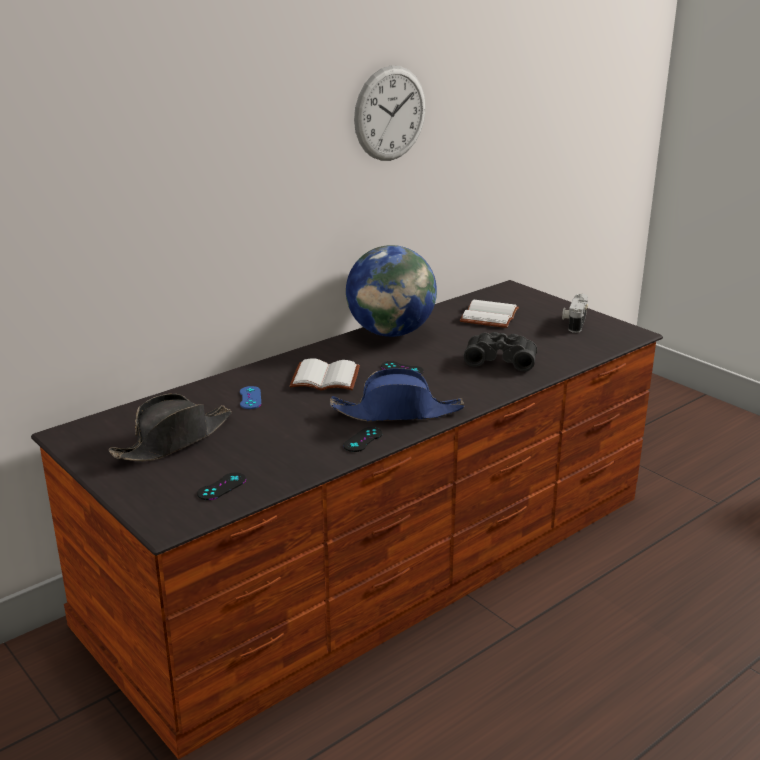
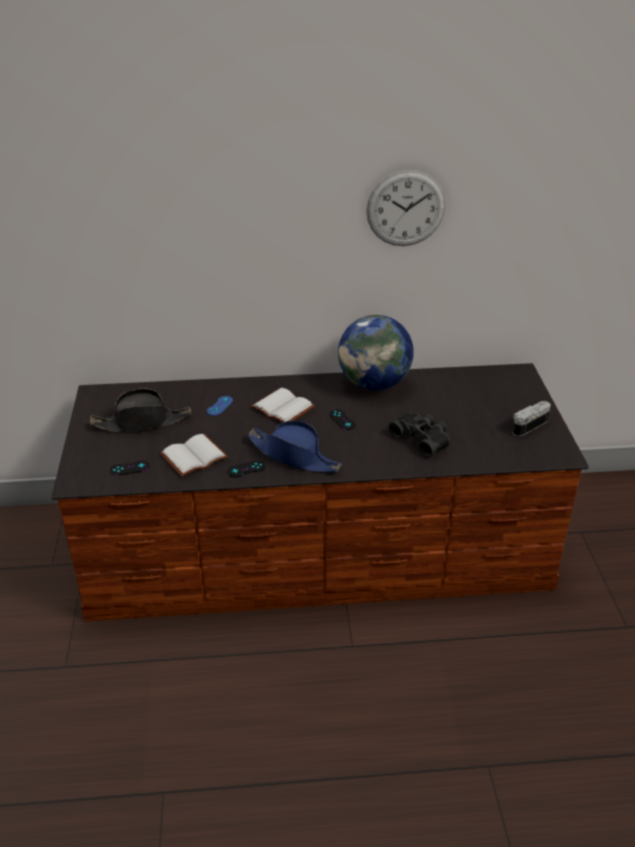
camera: 35 degrees right, 10 degrees up
(491, 317) = (467, 395): white book -> white book (194, 458)

